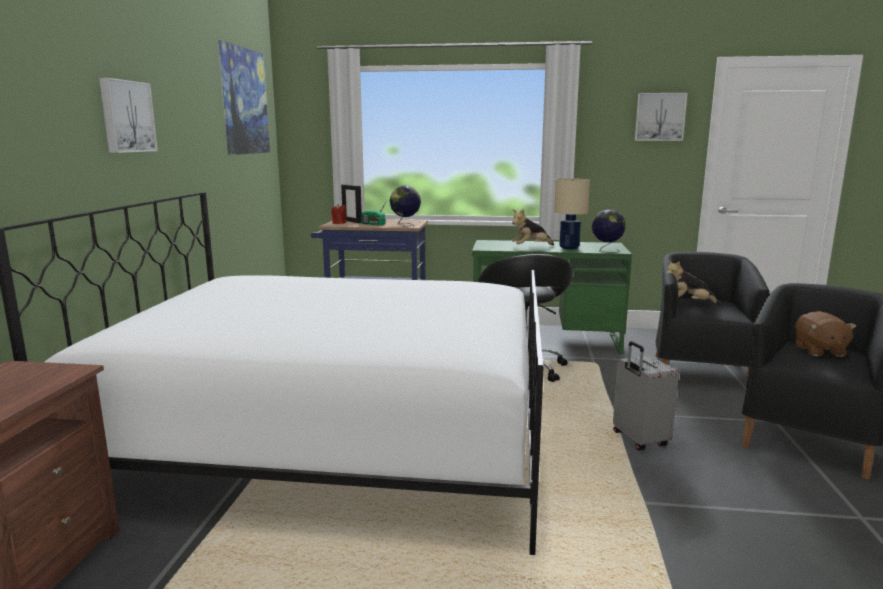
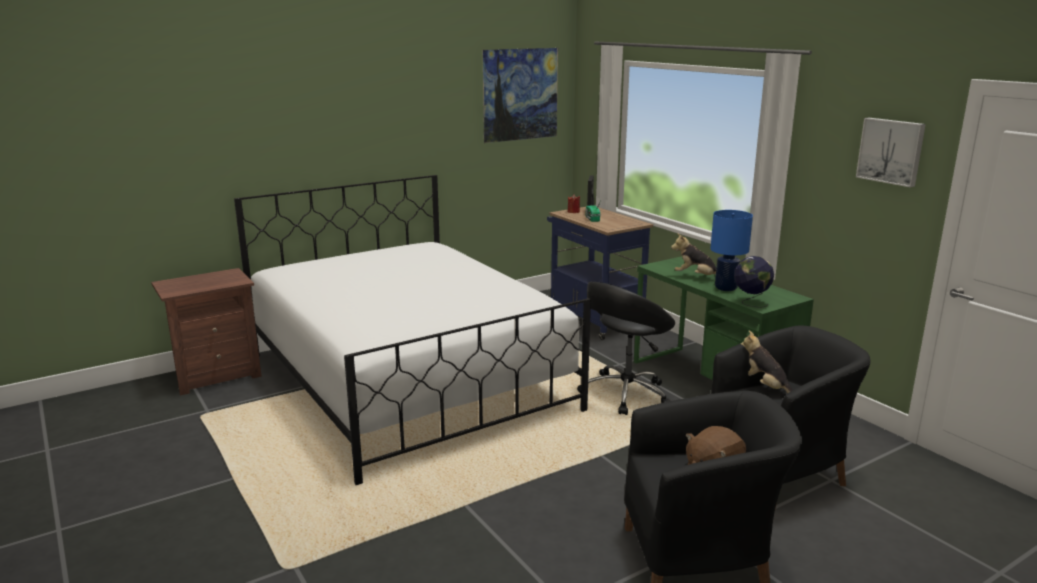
camera: 50 degrees right, 5 degrees up
(126, 116) = (359, 125): picture -> none
(405, 225) = (609, 226): globe -> none
(569, 248) = (726, 289): beige table lamp -> blue table lamp
(638, 440) = (565, 479): grey suitcase -> none

